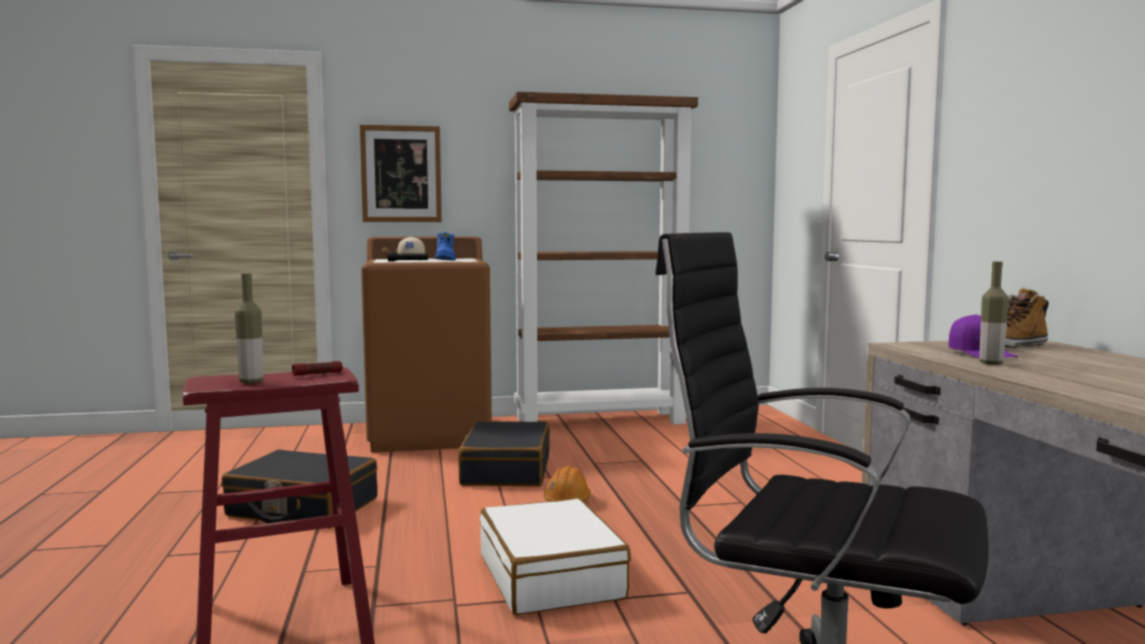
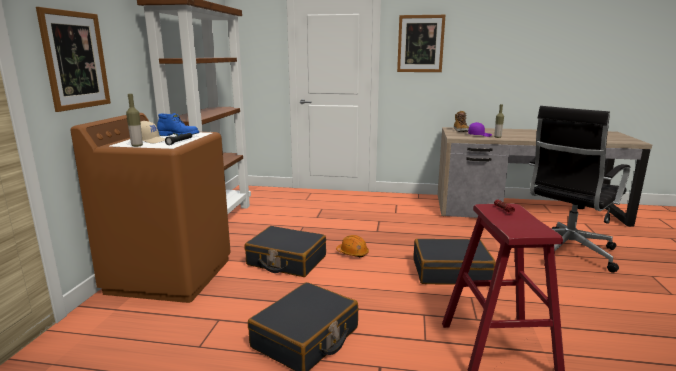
camera: 70 degrees left, 10 degrees up
(251, 382) = (526, 222): bottle -> bottle (137, 146)
(551, 577) = (450, 271): white suitcase -> black suitcase
(1004, 113) = (420, 44): none -> picture

